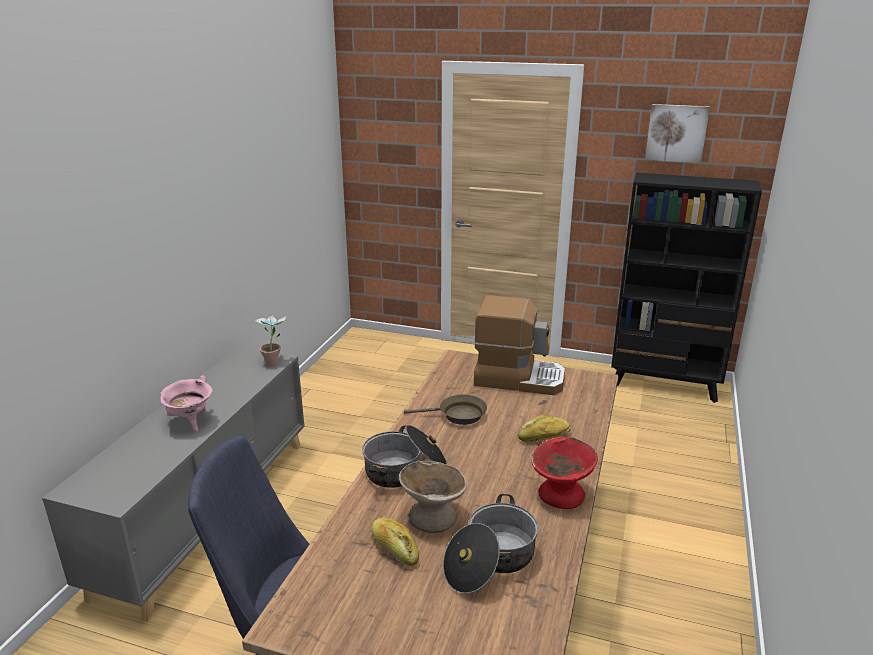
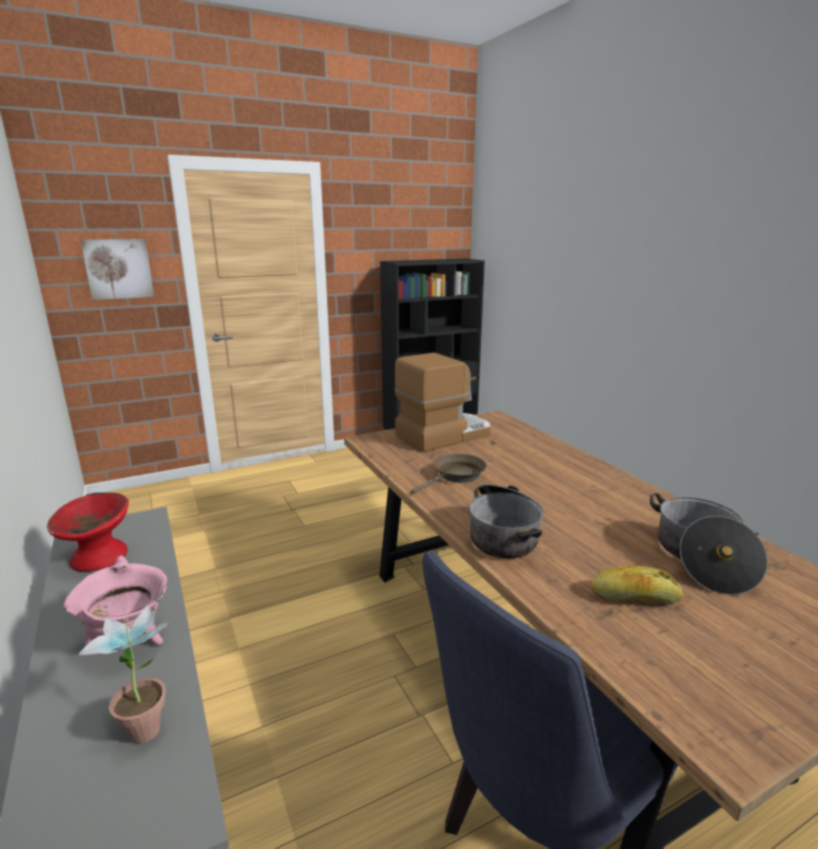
camera: 45 degrees left, 5 degrees down
(275, 362) = (144, 522): potted plant -> potted plant (146, 722)
(432, 517) = (602, 555): beige bowl -> none
(544, 437) = (542, 462): bread -> none
(561, 494) = (631, 490): red bowl -> red bowl (99, 557)
(676, 133) = (402, 224): picture -> picture (118, 269)

